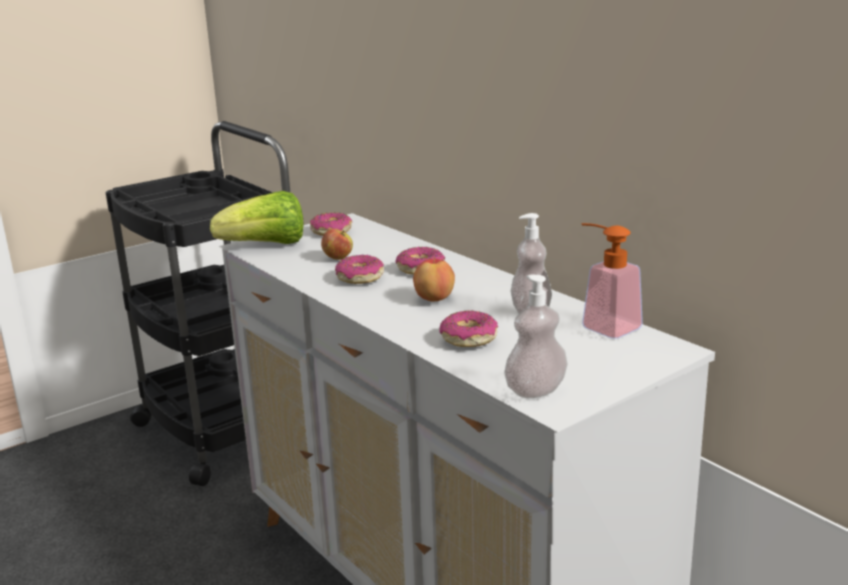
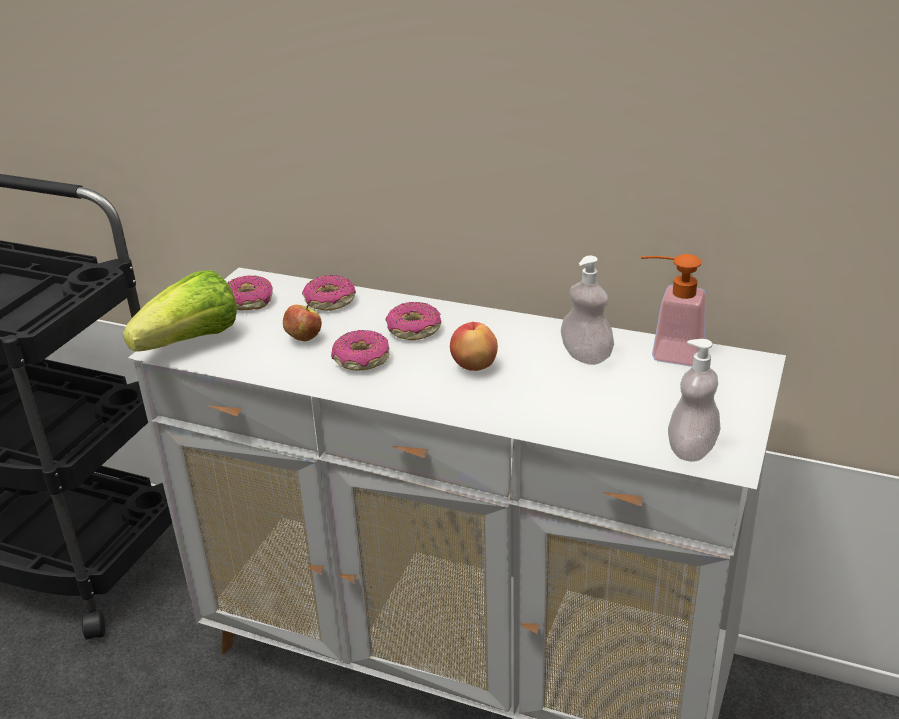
camera: 30 degrees left, 10 degrees up
(468, 338) = (564, 406): donut -> donut (329, 301)

